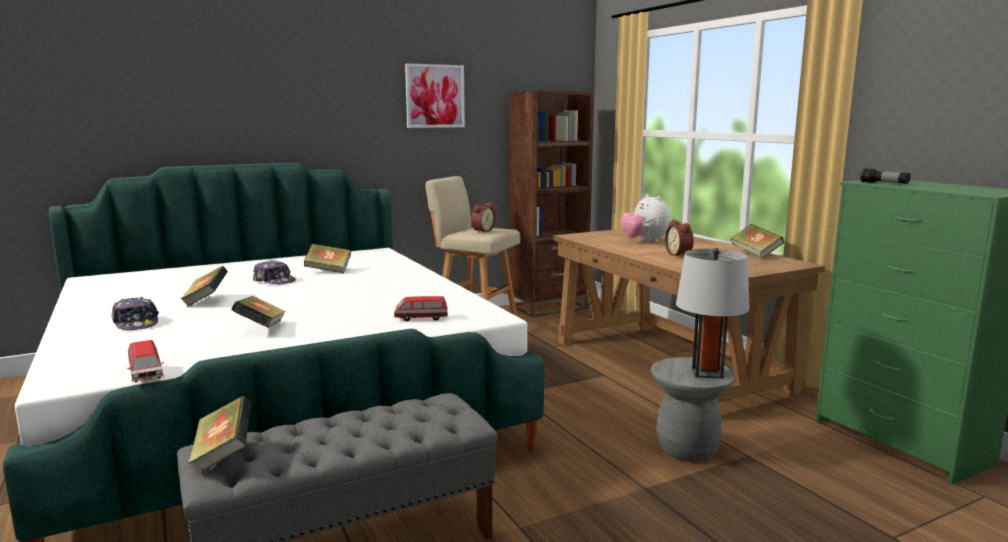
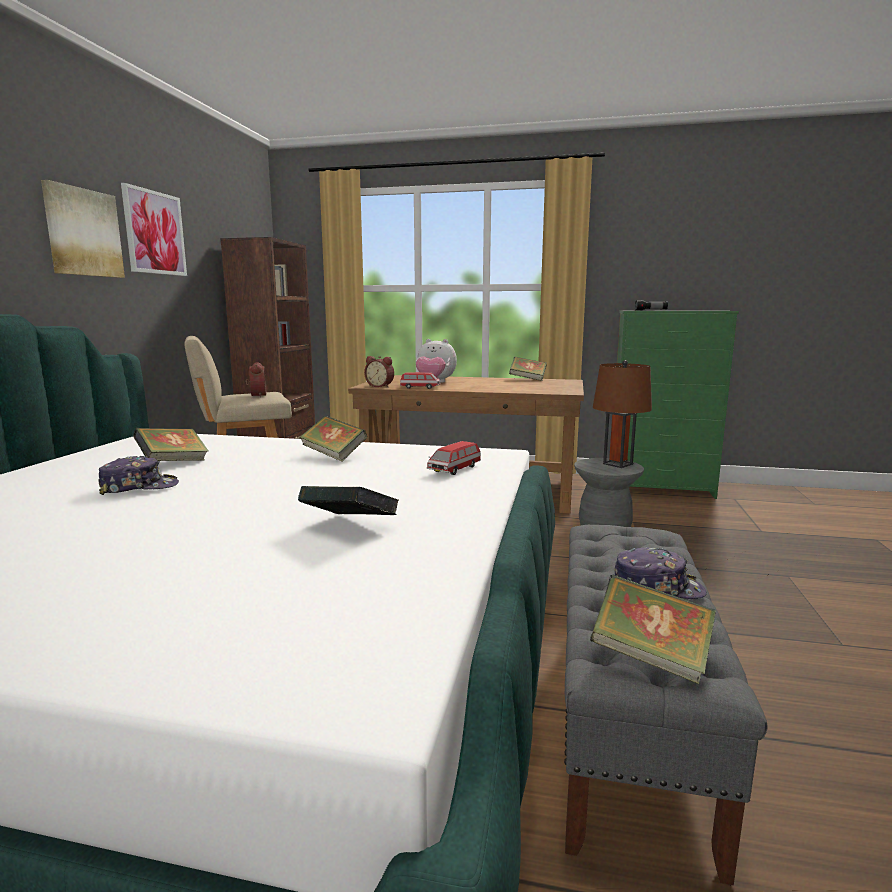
camera: 50 degrees left, 0 degrees up
(136, 323) = (126, 591): cap -> cap (657, 588)
(146, 374) = (447, 614): toy car -> toy car (420, 388)
(206, 301) = (128, 532): book -> book (334, 455)
(366, 104) = (83, 232): none -> picture
(680, 255) = (494, 386): alarm clock -> alarm clock (380, 386)
(707, 373) = (617, 464): grey table lamp -> brown table lamp

